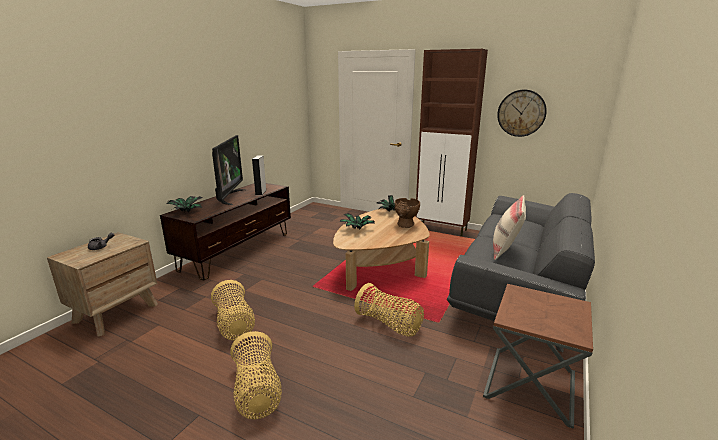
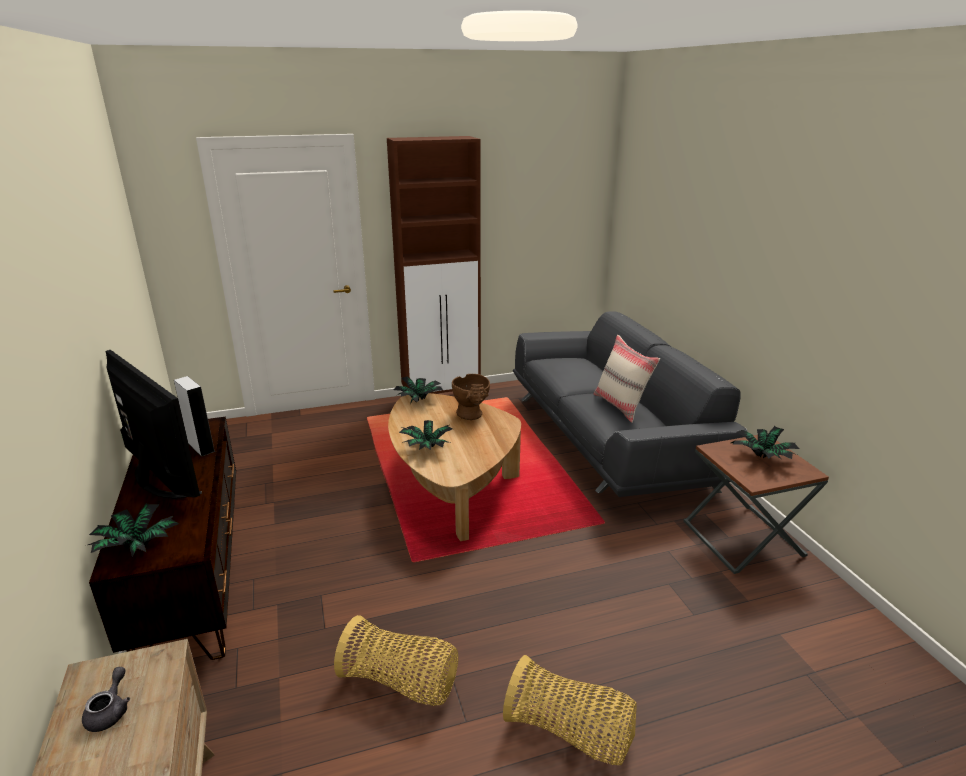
camera: 45 degrees left, 5 degrees up
(389, 324) = (569, 555): basket -> none
(521, 113) = (518, 219): wall clock -> none
(549, 311) = (762, 458): none -> potted plant

